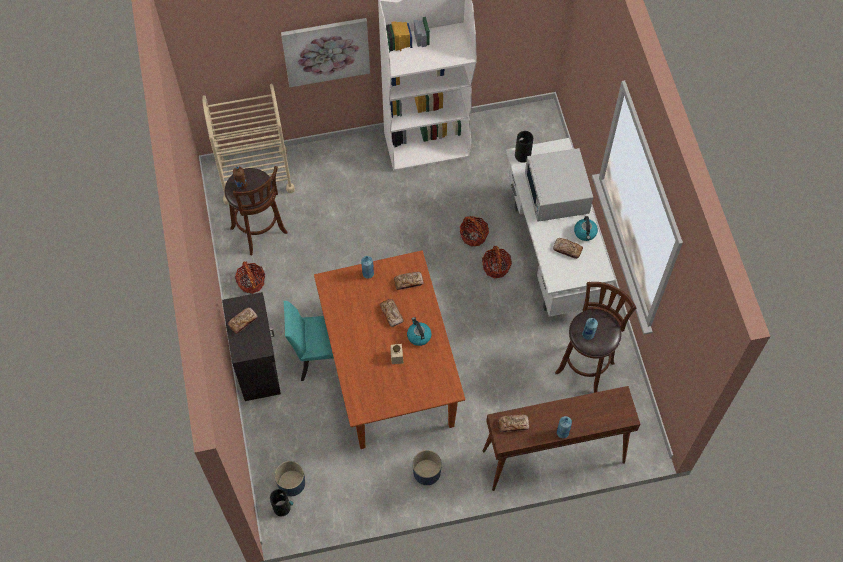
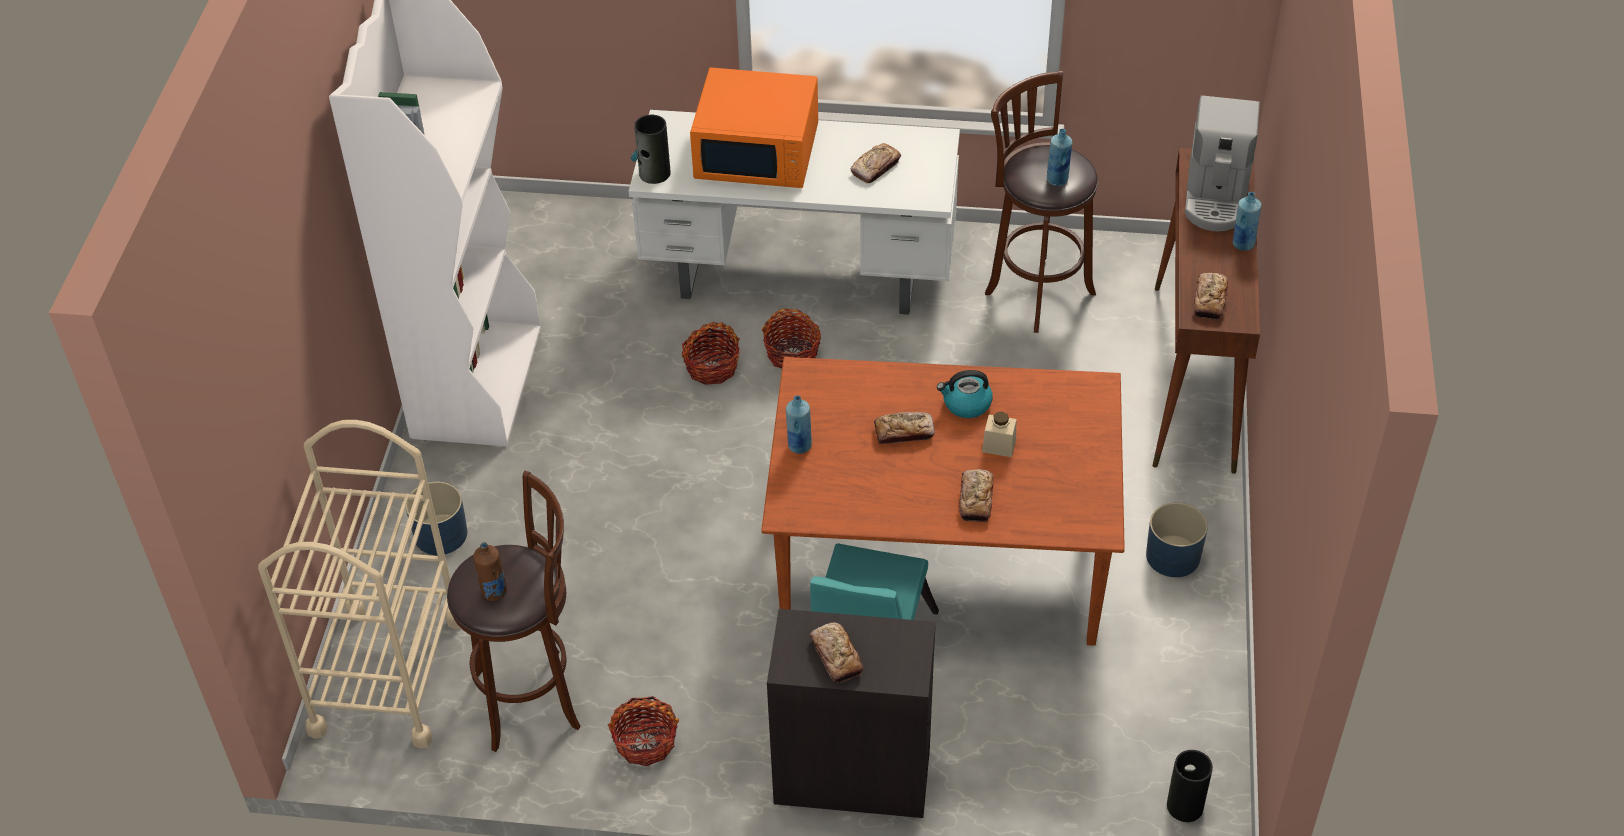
camera: 70 degrees left, 15 degrees down
(291, 483) = (1134, 776): blue planter -> blue planter (440, 534)
(326, 51) = (316, 300): picture -> none
(408, 282) = (844, 391): bread -> bread (975, 499)
(556, 194) = (758, 152): white microwave -> orange microwave
(585, 233) = (852, 138): kettle -> none
(594, 412) = (1216, 197): none -> coffee machine

